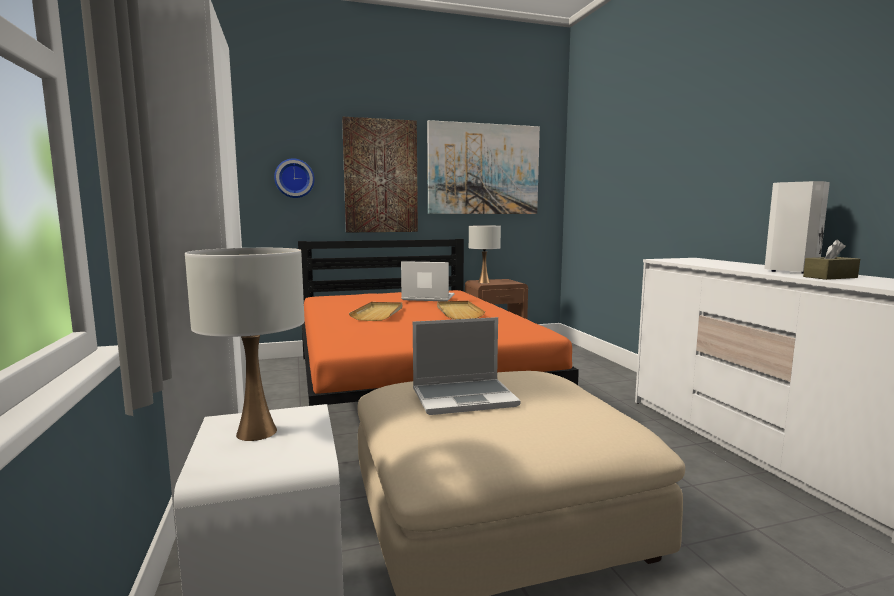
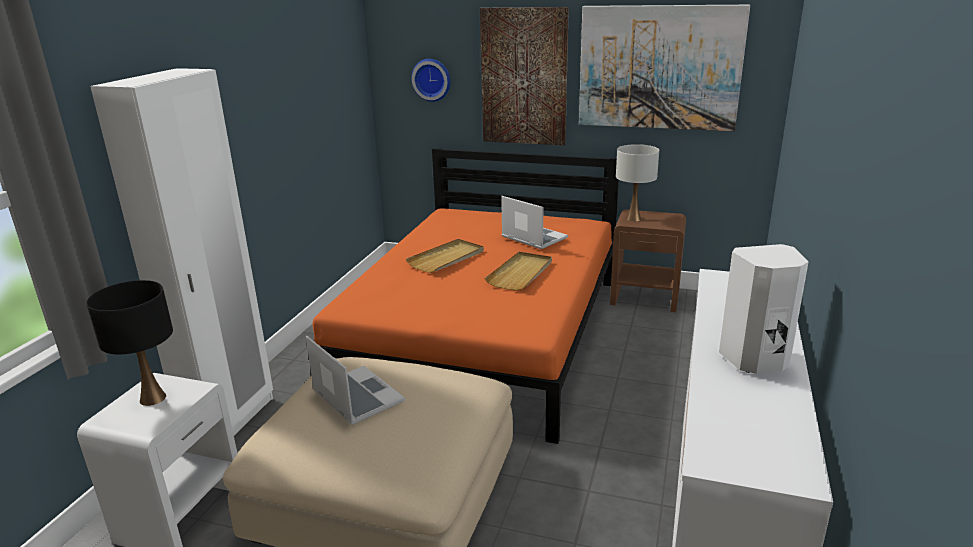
camera: 35 degrees right, 15 degrees up
(257, 433) = (152, 399): white table lamp -> black table lamp
(465, 398) = (356, 397): laptop -> laptop turned 150 degrees counterclockwise
(830, 277) = (736, 392): brown tissue box -> none

